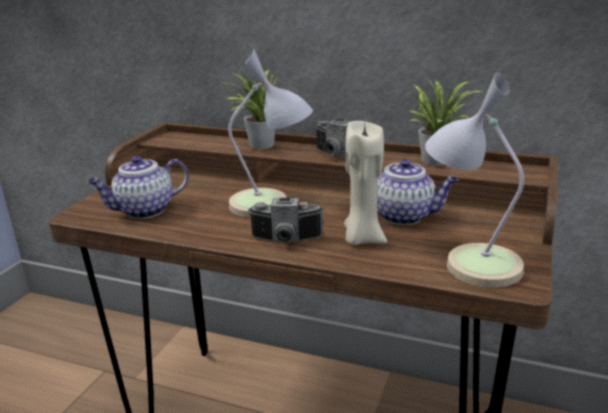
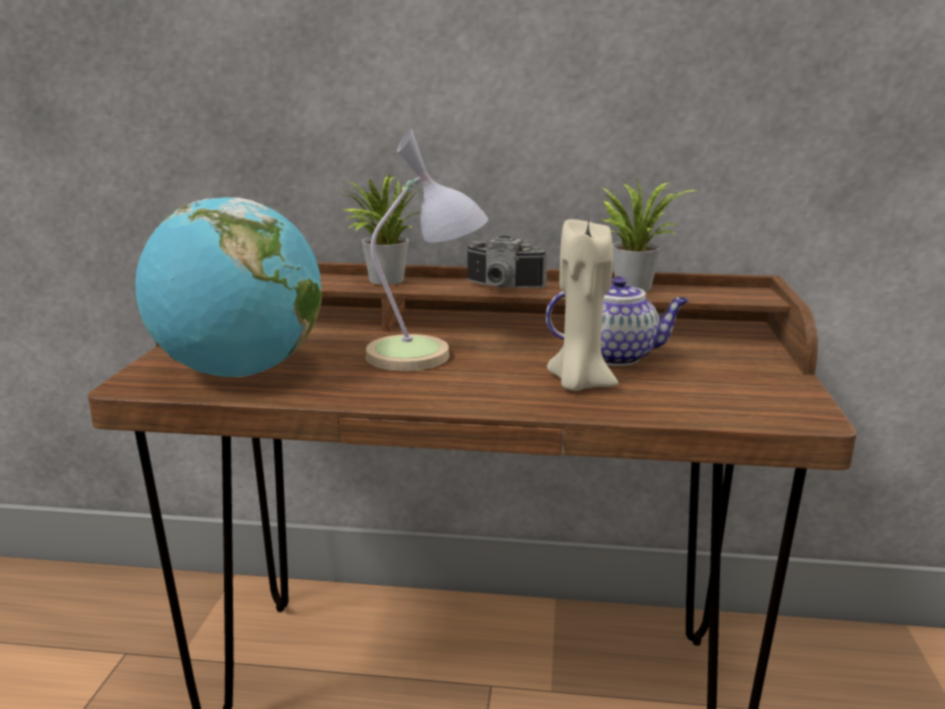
camera: 15 degrees left, 5 degrees down
(144, 211) = (239, 373): teapot -> globe
(286, 241) = (477, 394): camera -> none
(469, 261) = (731, 398): table lamp -> none

